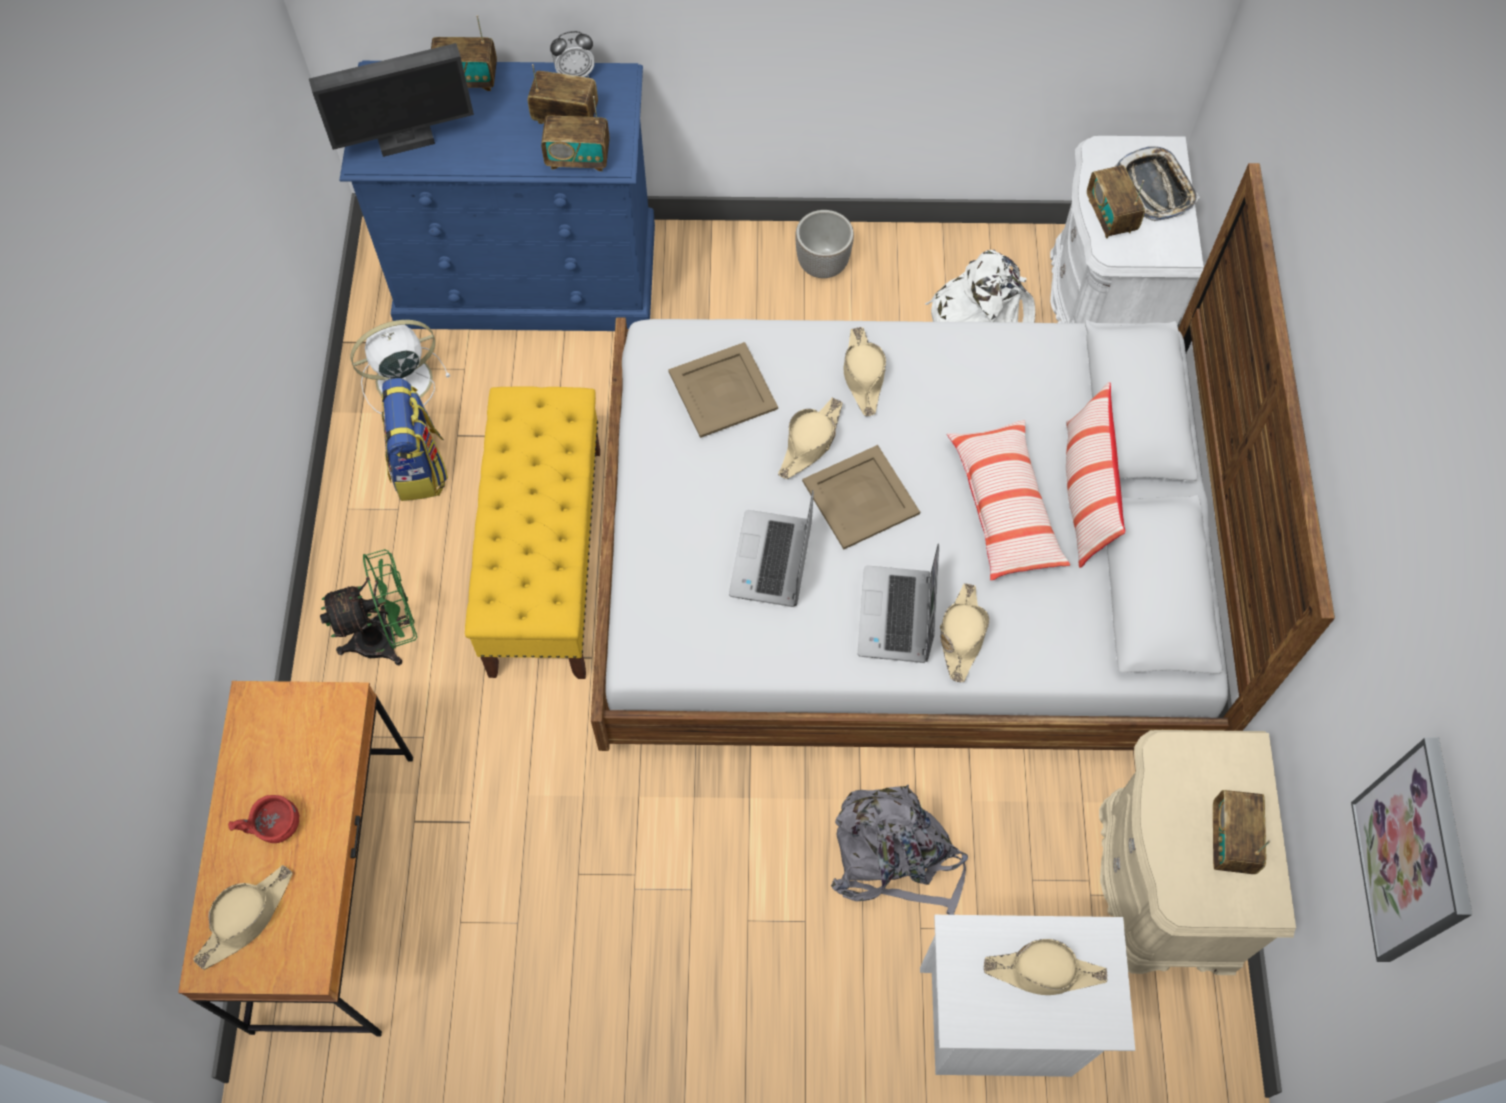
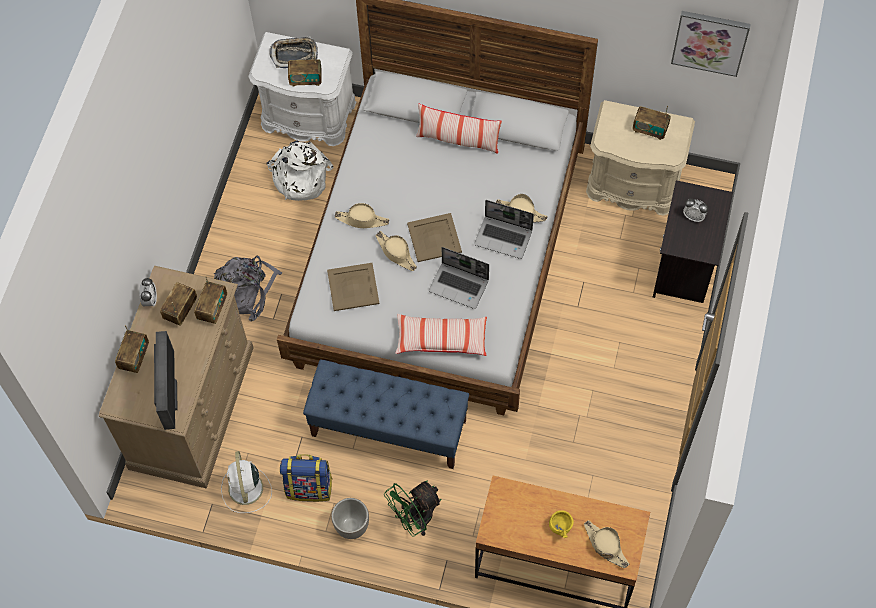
camera: 75 degrees left, 0 degrees up
(277, 826) = (561, 526): red bowl -> yellow bowl
(387, 637) = (415, 519): green fan -> green fan turned 120 degrees counterclockwise
(528, 276) = (192, 407): blue dresser -> beige dresser
(546, 560) = (389, 428): yellow bench -> blue bench
(821, 265) = (236, 248): planter -> planter (351, 526)
(895, 855) = (595, 294): grey backpack -> grey backpack (245, 291)
(999, 1023) = (684, 270): white nightstand -> black nightstand
(1004, 507) = (456, 176): pillow -> pillow (441, 339)
(1044, 972) = (694, 216): beige hat -> alarm clock

